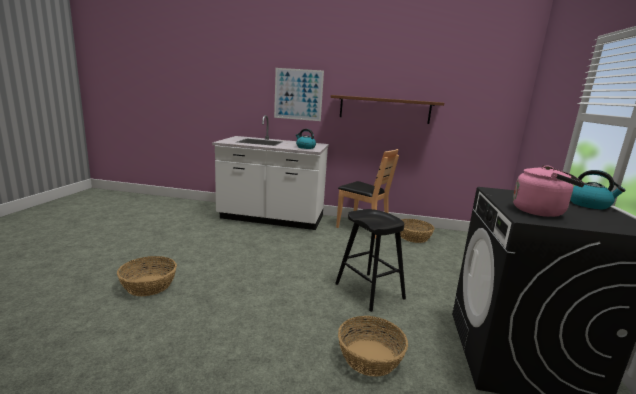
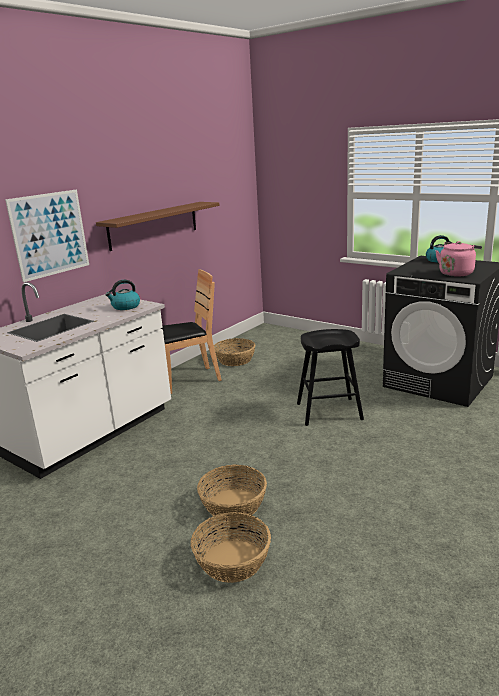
camera: 60 degrees left, 5 degrees up
(370, 357) = (425, 436): basket -> basket (234, 504)

